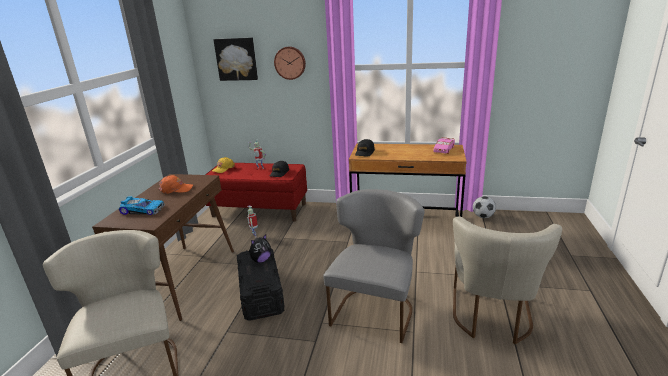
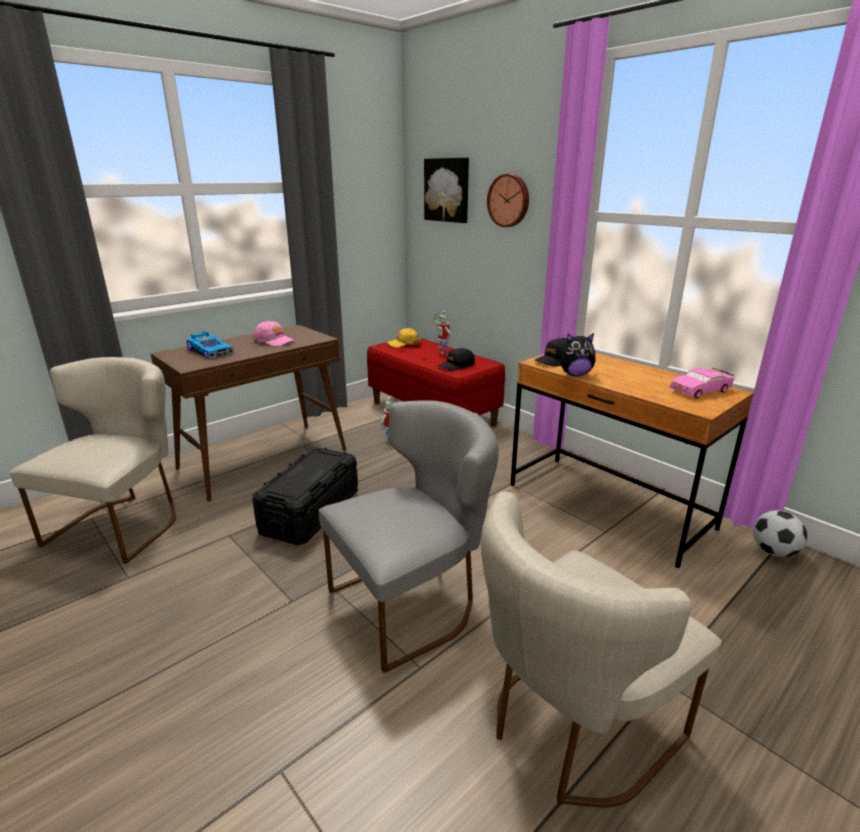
camera: 35 degrees right, 0 degrees up
(176, 189) = (274, 341): orange cap -> pink cap
(261, 260) = (322, 465): plush toy -> plush toy (575, 374)

